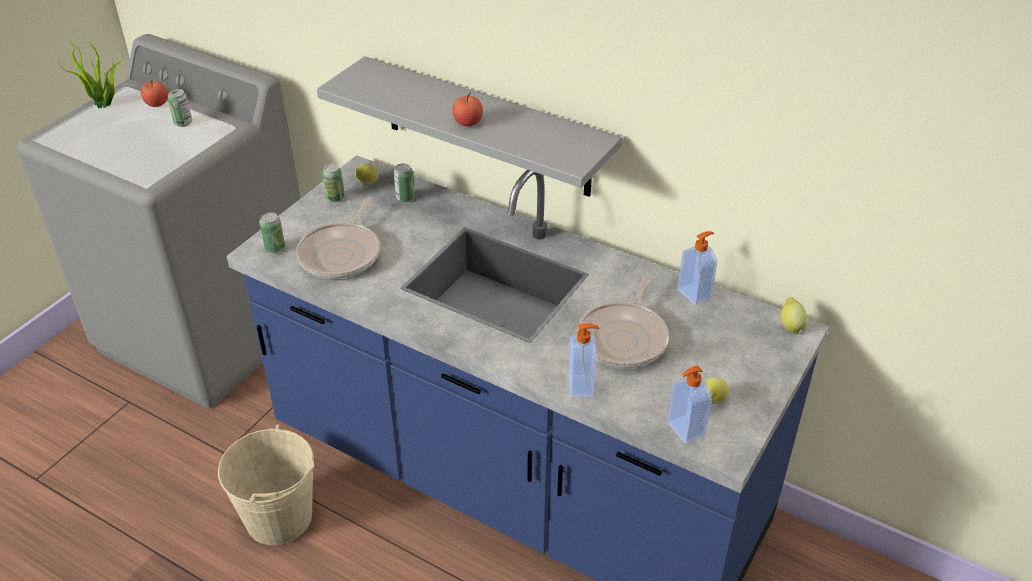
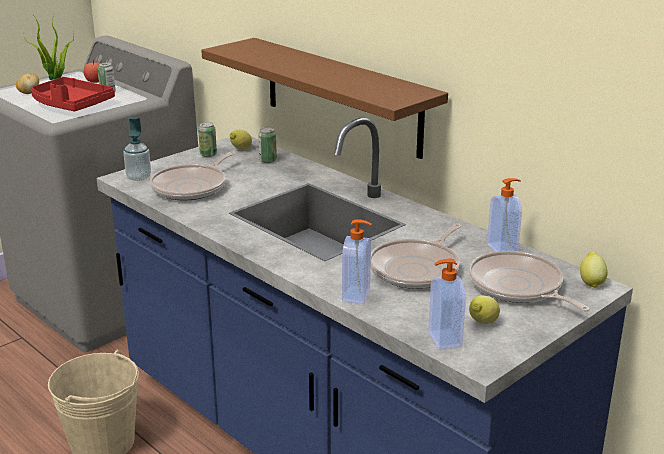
camera: 15 degrees right, 15 degrees down
(86, 137) = (29, 93): none -> potato
(150, 152) = (71, 105): none -> red tray
(275, 248) = (139, 177): can -> soap dispenser
(468, 122) = (314, 74): apple -> none
(486, 127) = (341, 96): grey shelf -> brown shelf
(727, 345) = (518, 287): none -> frying pan

